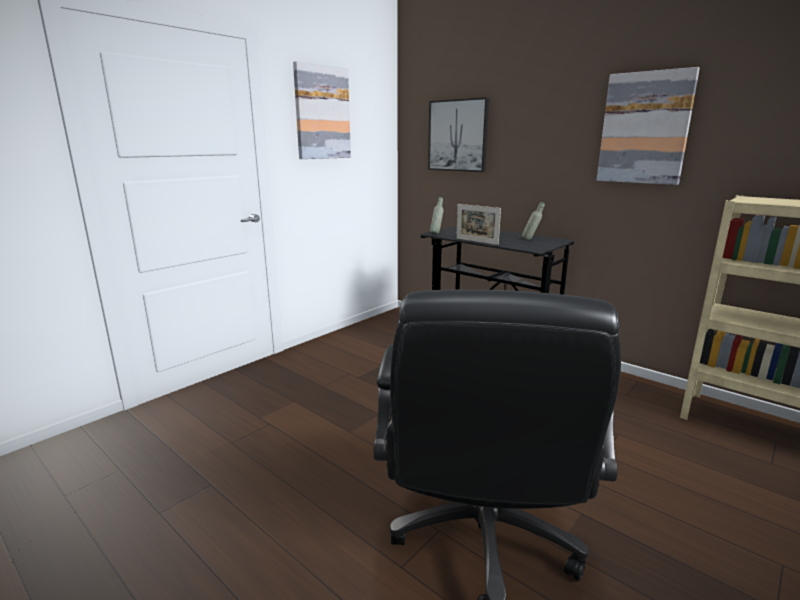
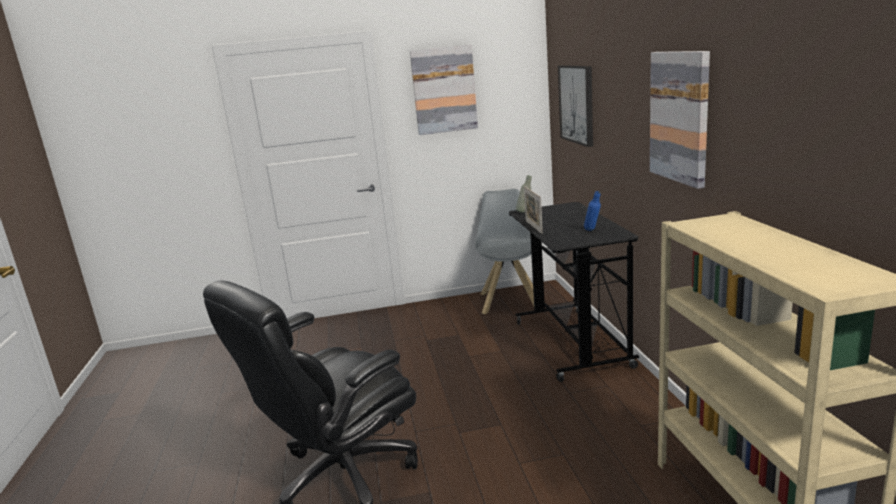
camera: 40 degrees right, 0 degrees up
(385, 328) = (510, 300): none -> grey chair
(531, 239) = (592, 231): grey bottle -> blue bottle

